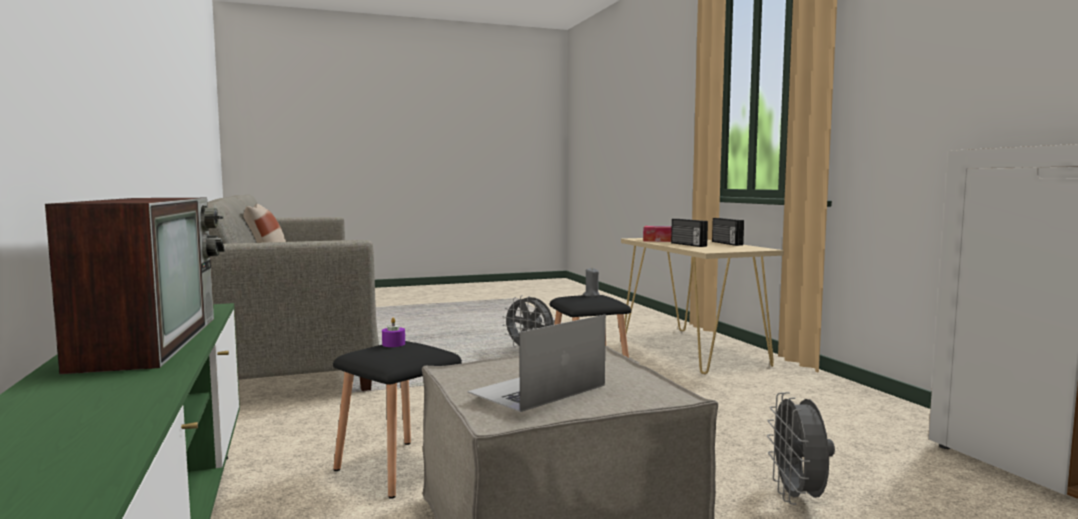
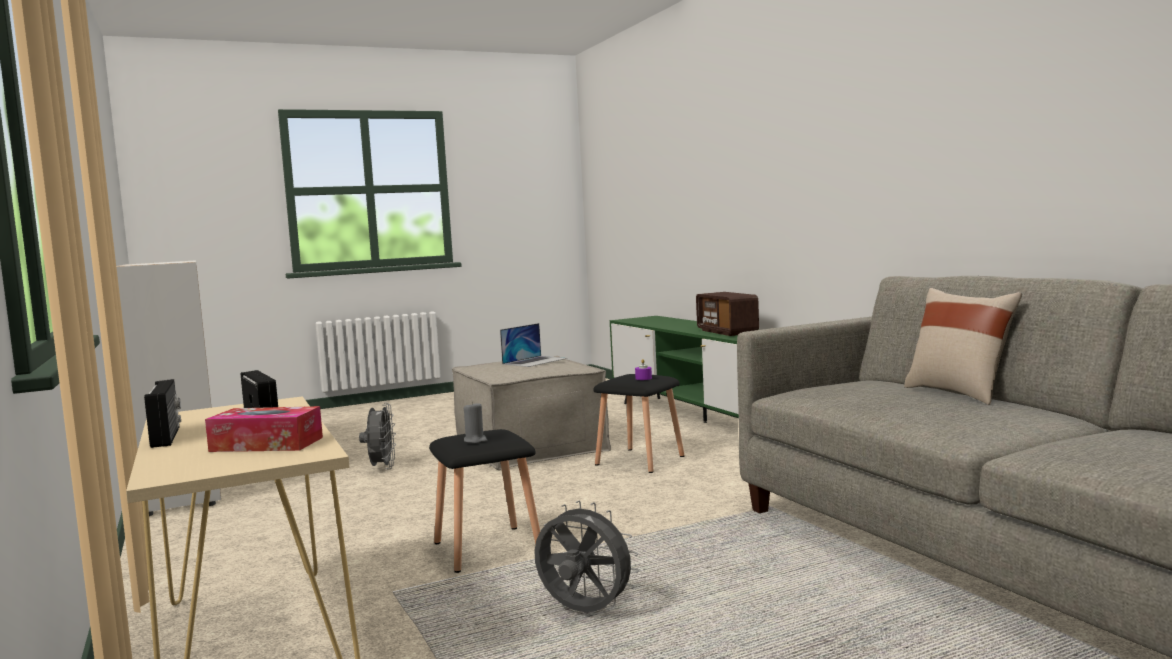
camera: 175 degrees right, 0 degrees up
(149, 341) = (727, 332): television -> radio

